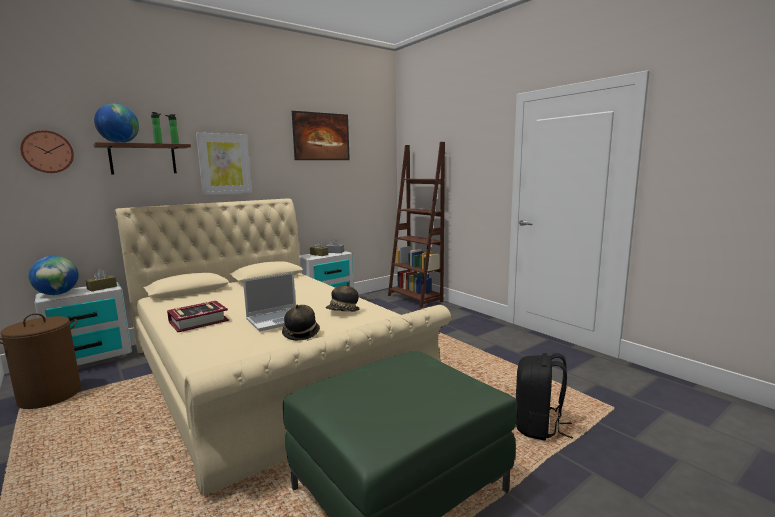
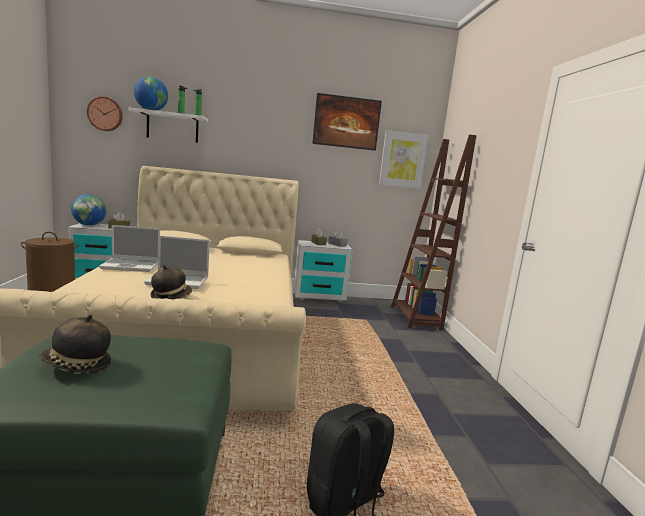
camera: 30 degrees right, 0 degrees up
(143, 159) = (172, 127): brown shelf -> white shelf
(198, 321) = (131, 266): book -> laptop
(224, 164) = (241, 139): picture -> picture (403, 160)
(343, 311) = (242, 292): hat -> hat (76, 366)

